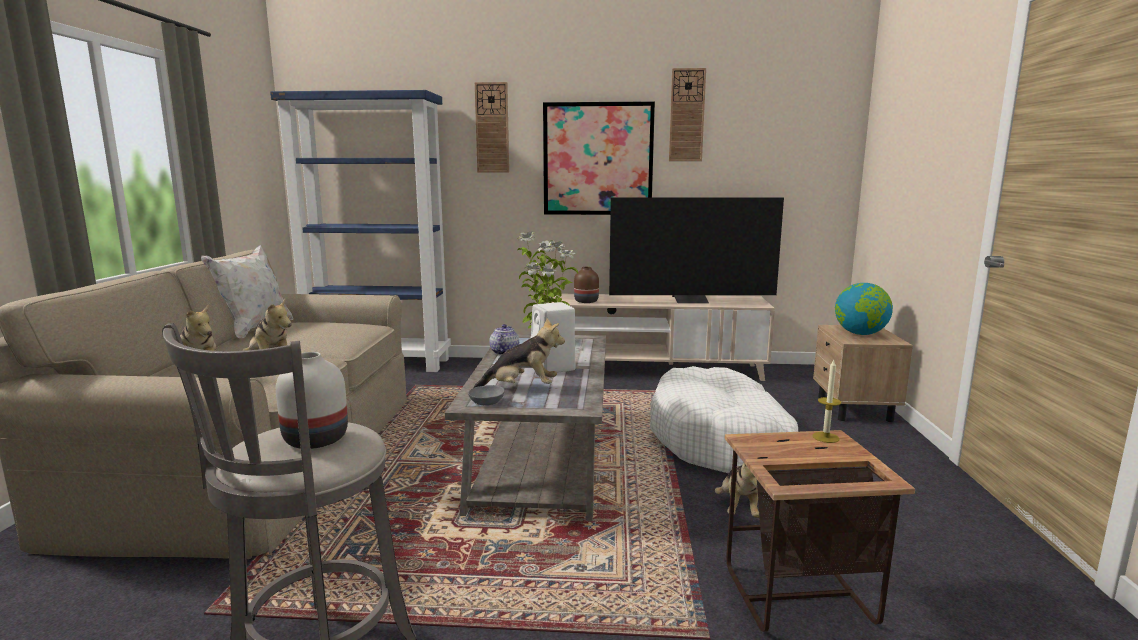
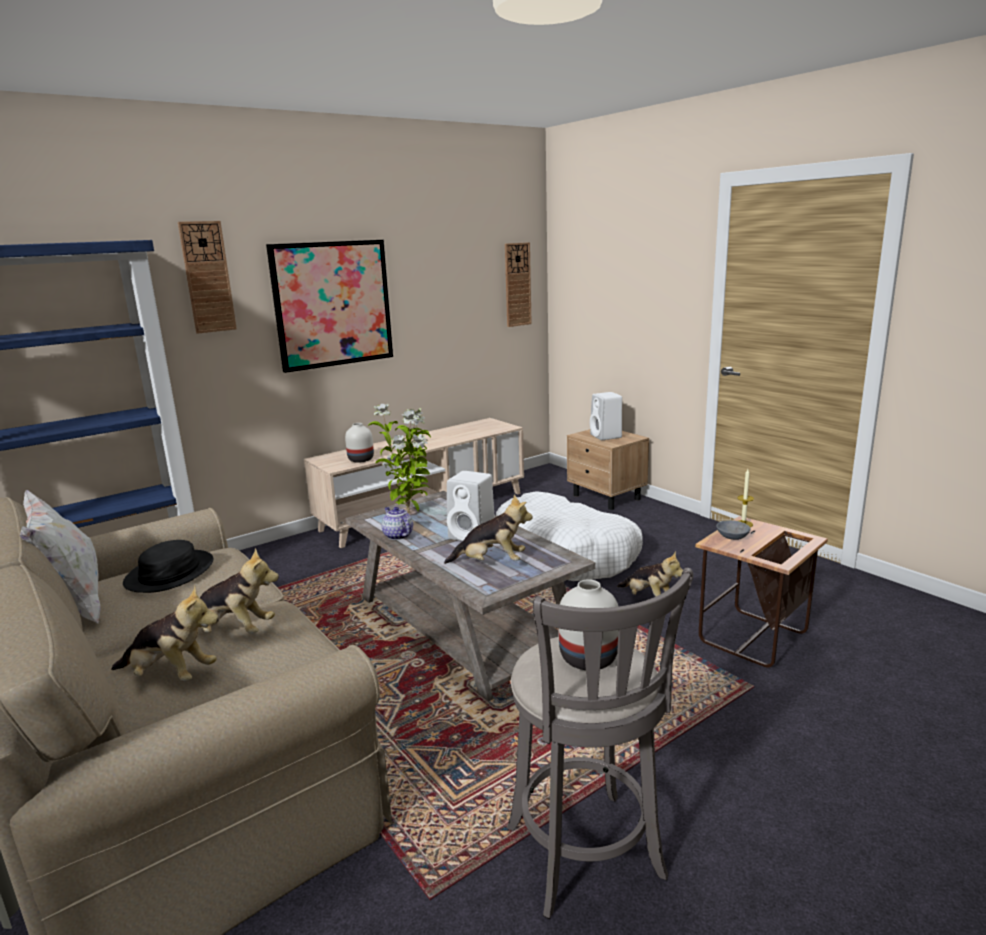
camera: 40 degrees left, 5 degrees up
(319, 325) = (170, 573): none -> black hat
(486, 402) = (492, 585): grey bowl -> grey bowl (731, 536)
(522, 388) = (491, 562): plush toy -> plush toy turned 45 degrees clockwise
(586, 301) = (360, 459): brown vase -> white vase
(687, 115) = (411, 252): wall clock -> wall clock (517, 284)
(691, 300) = (449, 435): television -> none
(860, 334) = (606, 436): globe -> white speaker

